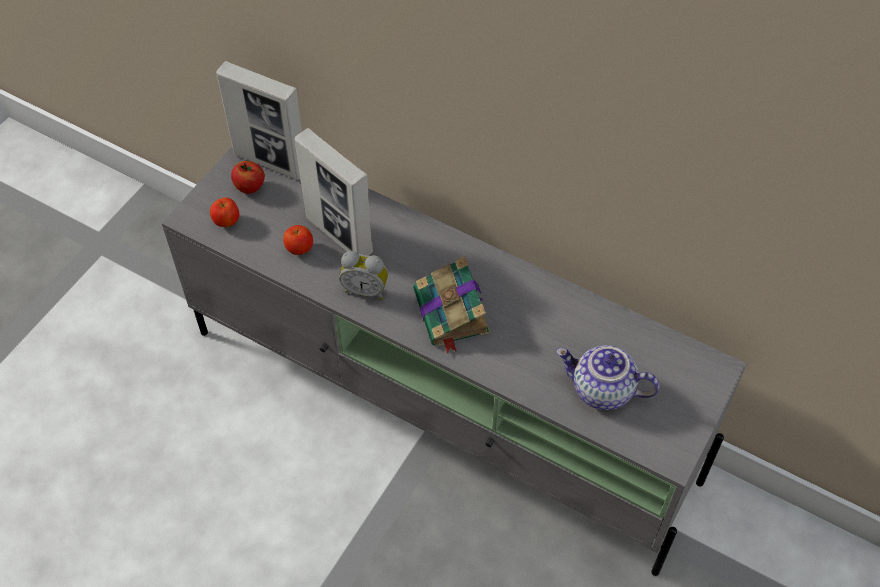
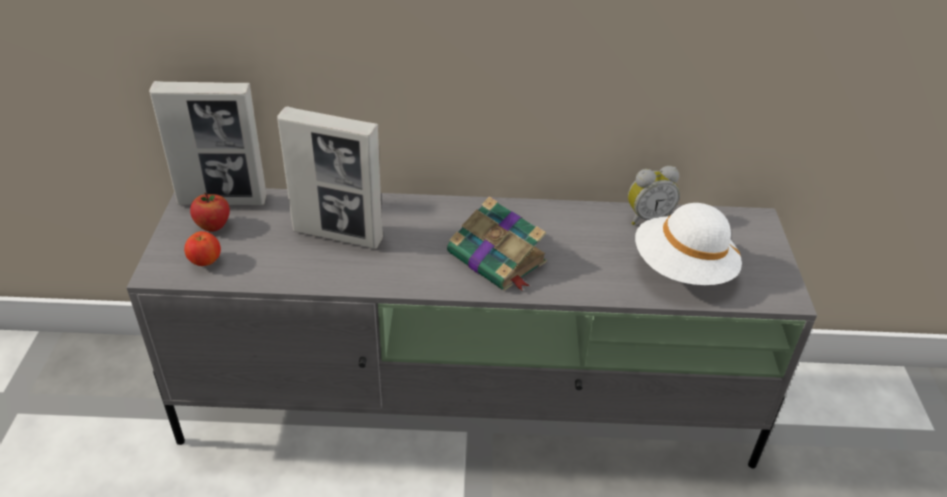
camera: 30 degrees left, 15 degrees down
(299, 249) = (303, 259): apple -> none
(365, 289) = (398, 269): alarm clock -> alarm clock (647, 217)
(601, 391) = (682, 270): teapot -> white hat

